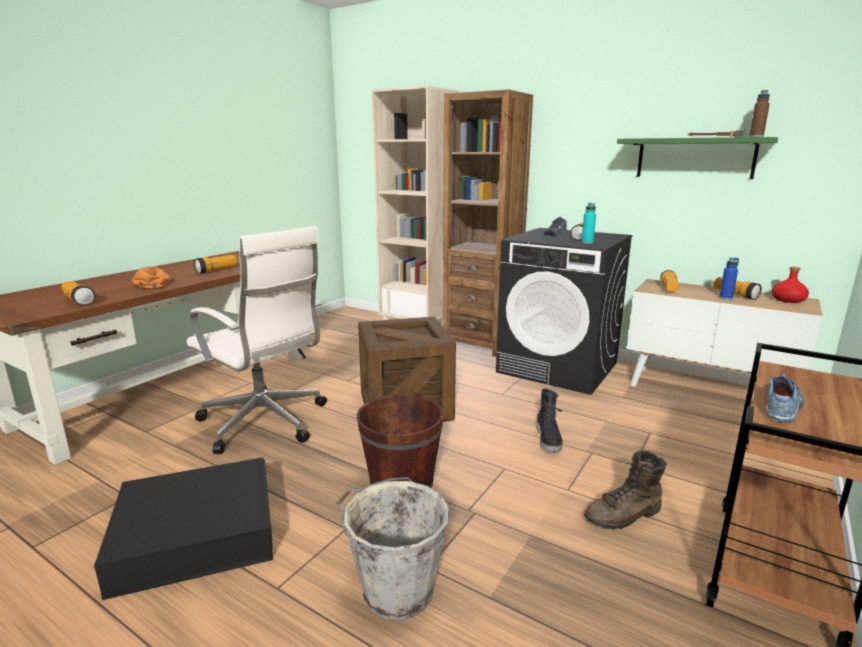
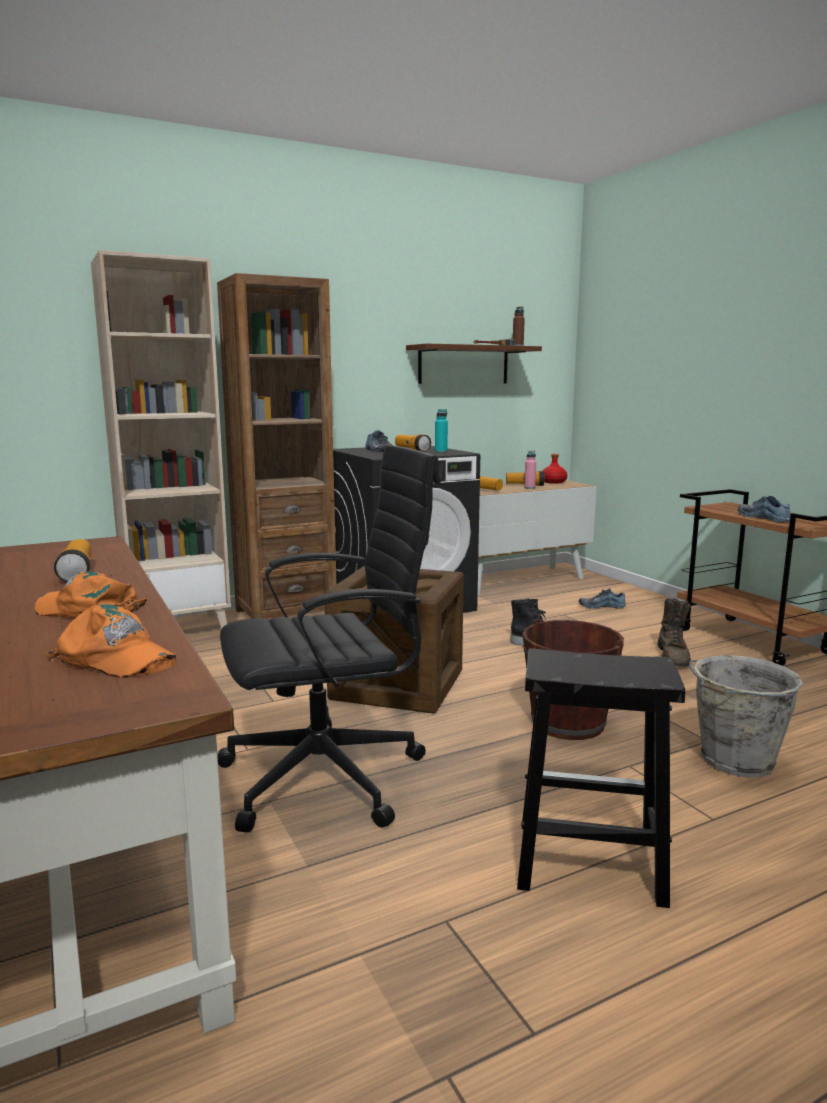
camera: 60 degrees left, 5 degrees down
(78, 301) = (115, 658): flashlight -> orange cap
(196, 533) = (586, 862): black storage box -> black stool
(265, 423) = (329, 776): white office chair -> black office chair
(695, 158) = (463, 365): green shelf -> brown shelf
(713, 446) = (601, 606): none -> shoe
(725, 298) = (529, 488): blue bottle -> pink bottle

